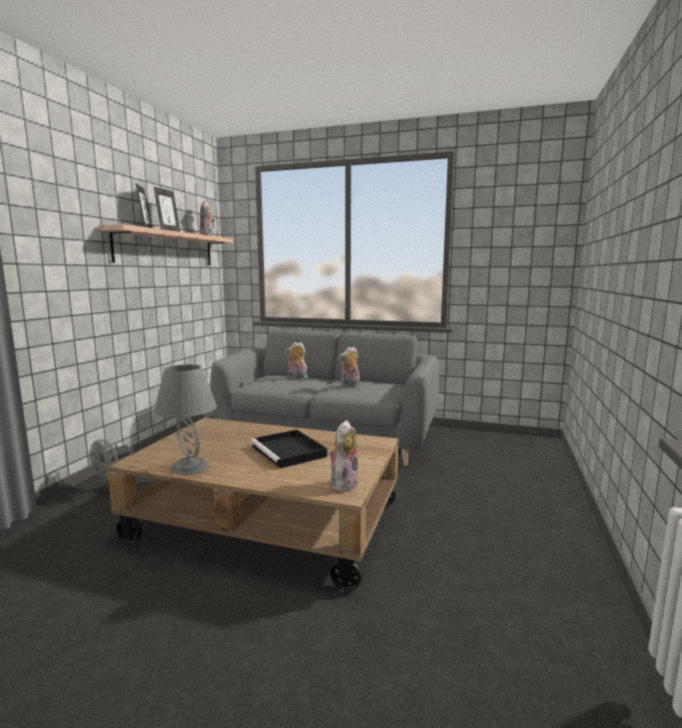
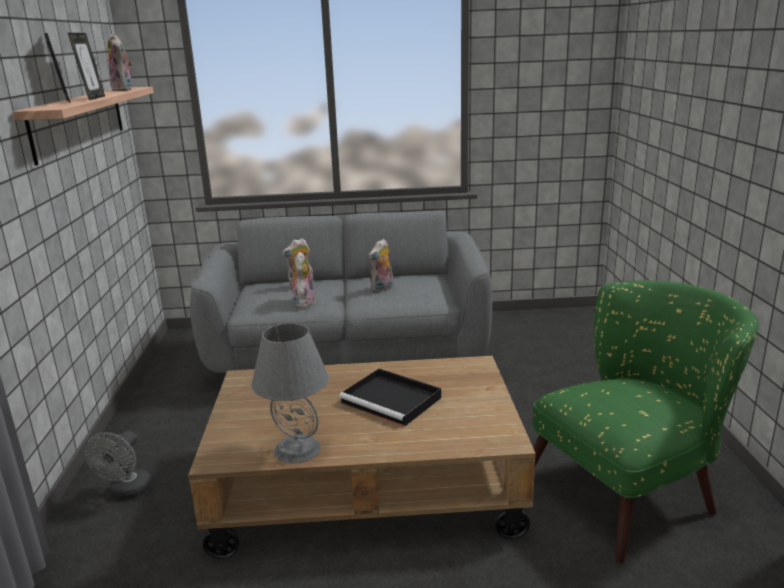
camera: 20 degrees left, 10 degrees up
(343, 483) = (492, 429): plush toy -> plush toy (302, 302)
(486, 581) = (631, 491): none -> green armchair

